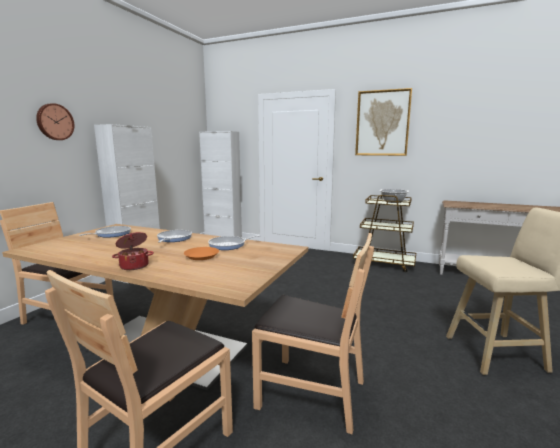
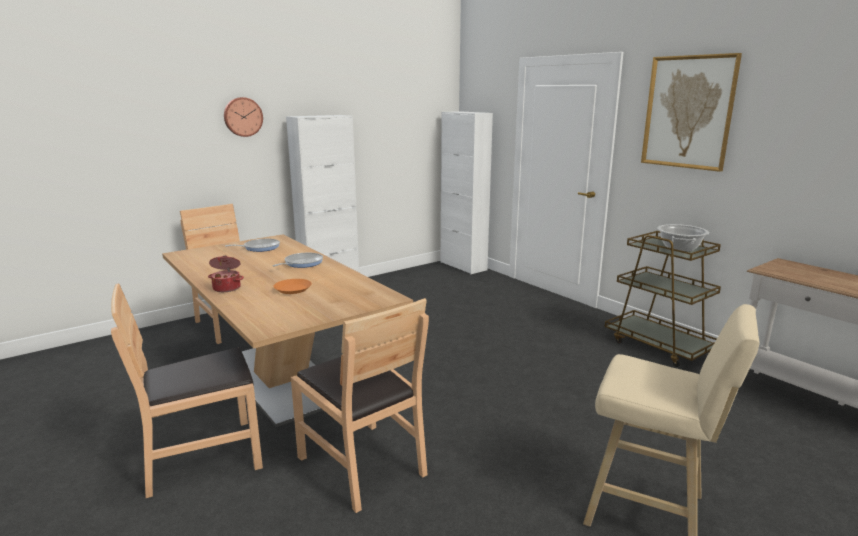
camera: 30 degrees right, 5 degrees up
(229, 245) = (338, 281): frying pan -> none

